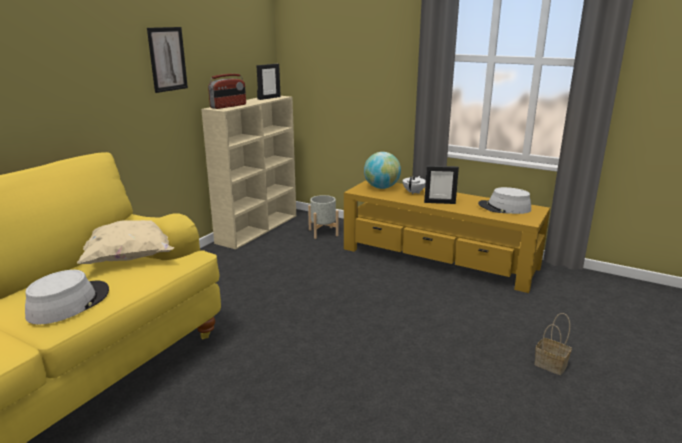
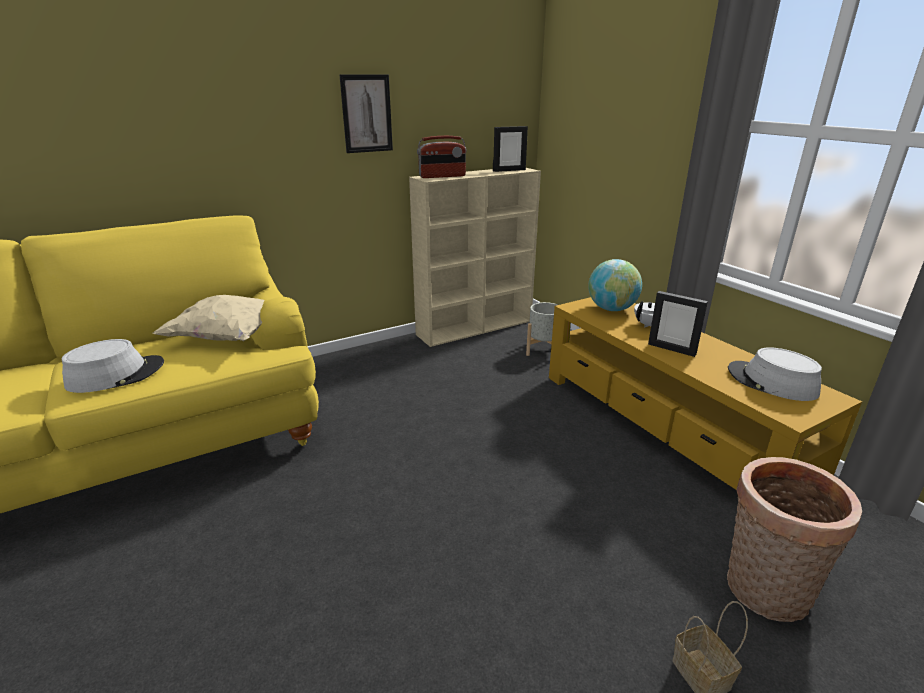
camera: 30 degrees right, 5 degrees up
(548, 321) = (763, 592): none -> basket

